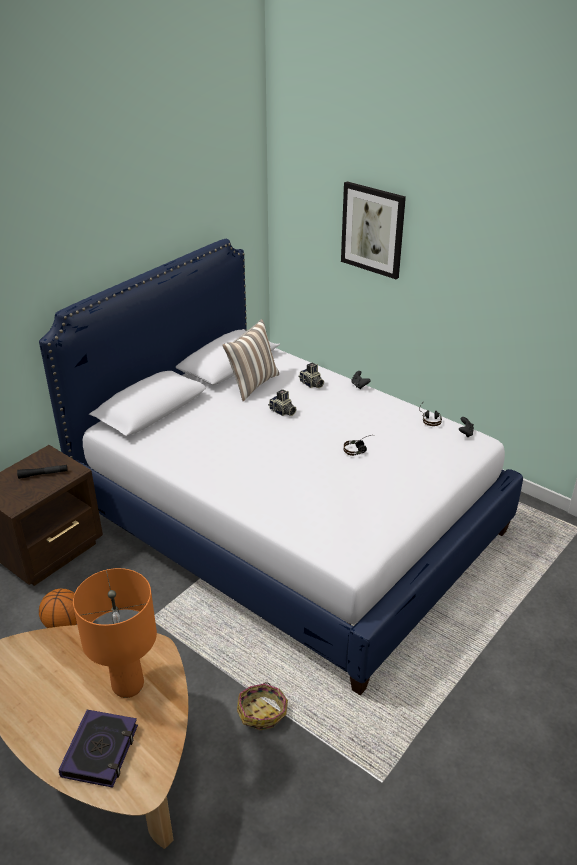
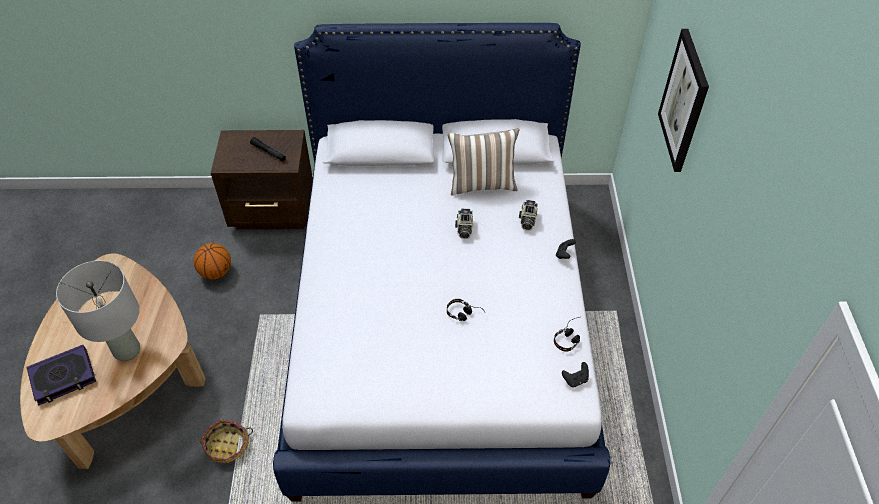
camera: 50 degrees right, 15 degrees up
(128, 686) = (126, 351): orange table lamp -> grey table lamp

